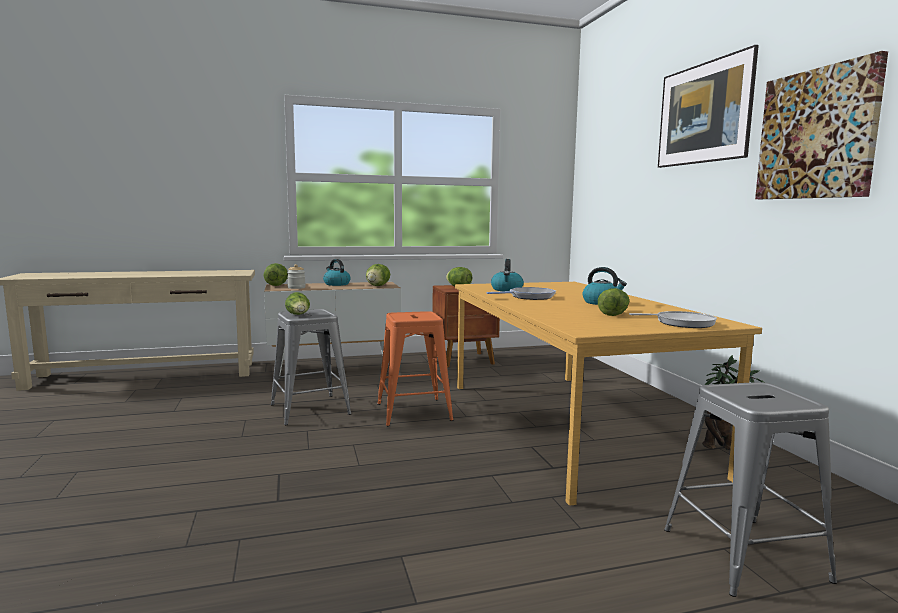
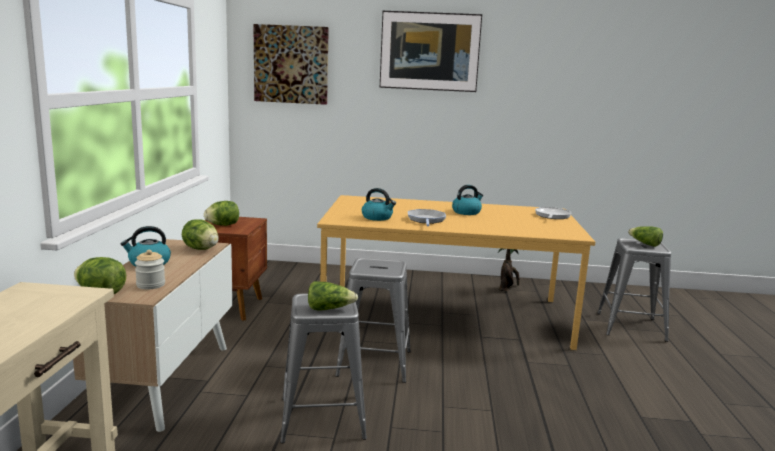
camera: 70 degrees left, 5 degrees up
(414, 412) = (374, 363): orange stool -> grey stool
(613, 313) = (513, 219): lettuce -> lettuce (644, 244)
(817, 134) = (530, 85): picture -> picture (291, 64)

